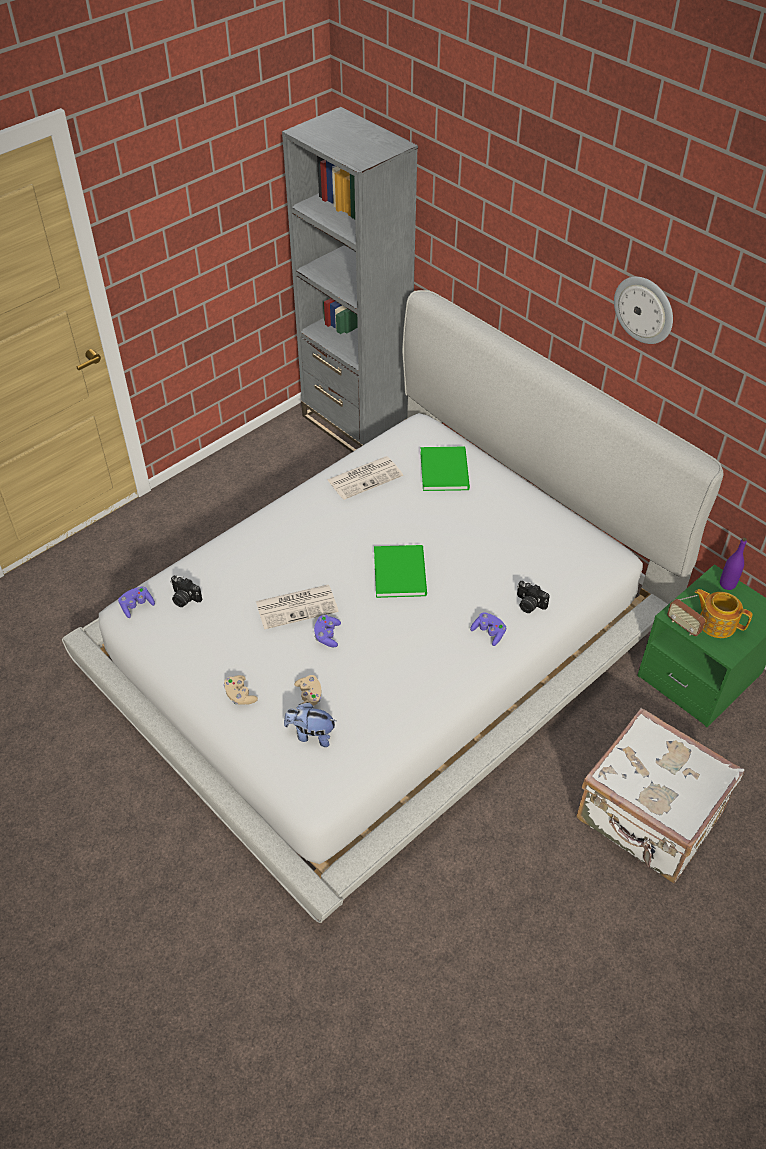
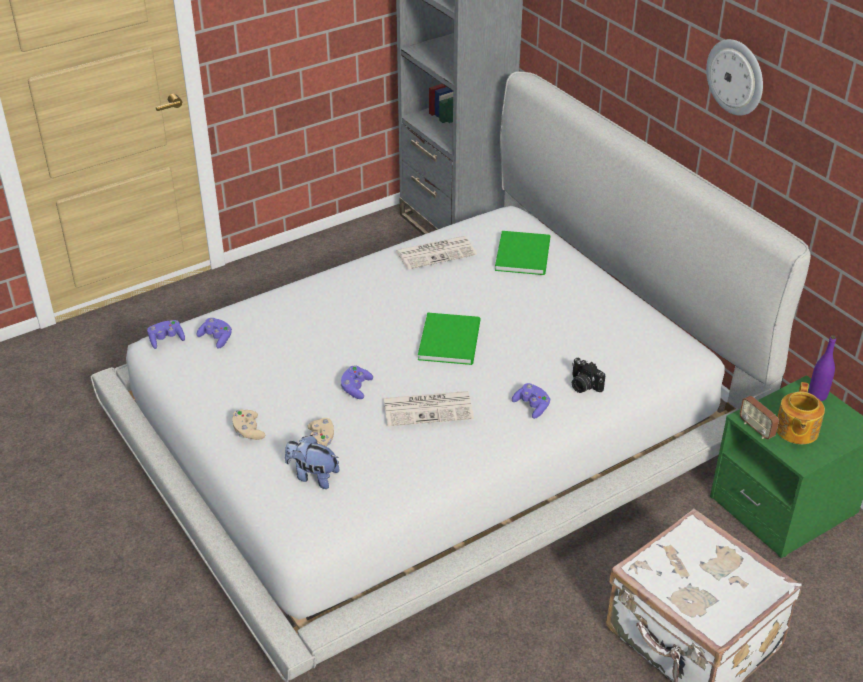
camera: 10 degrees right, 10 degrees down
(184, 598) = (216, 338): camera -> purple game controller
(297, 606) = (332, 358): newspaper -> newspaper (429, 408)
(716, 623) = (796, 430): teapot -> teapot turned 120 degrees counterclockwise

